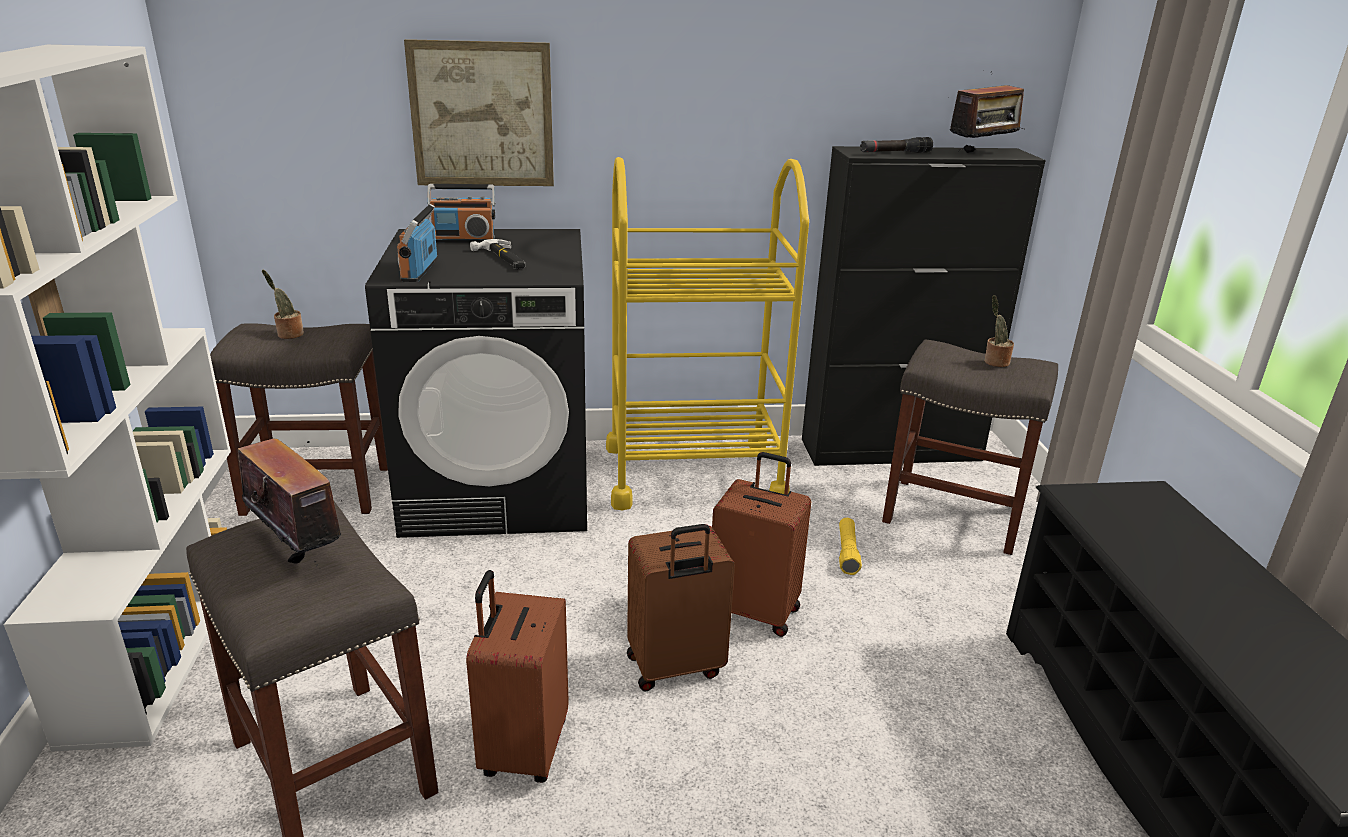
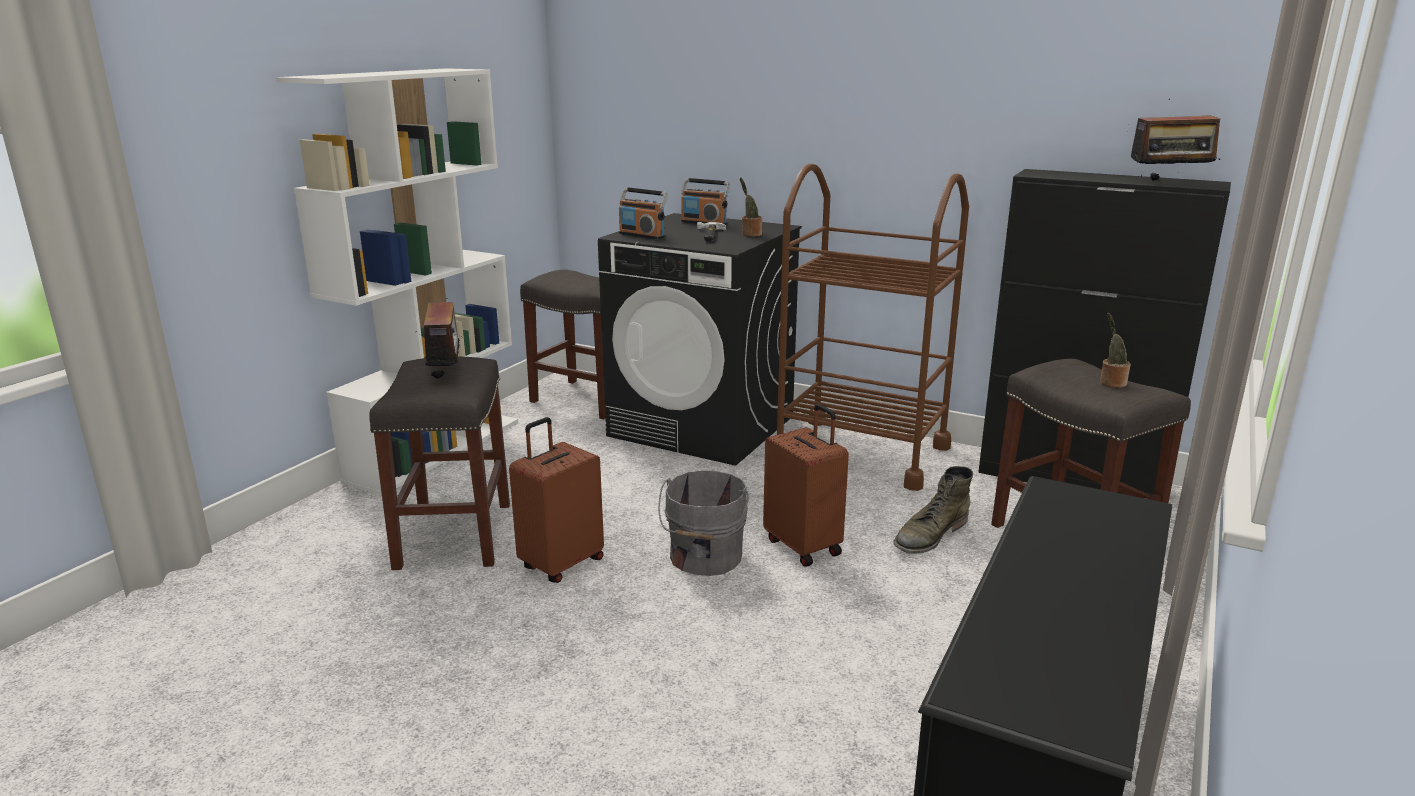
camera: 35 degrees right, 5 degrees down
(288, 334) = (581, 278): potted plant -> potted plant (750, 234)
(419, 271) = (642, 235): radio -> radio turned 90 degrees counterclockwise
(482, 115) = (739, 129): picture -> none
(675, 668) = (704, 558): brown suitcase -> grey bucket
(693, 473) = (861, 452): yellow cart -> brown cart
(847, 553) = (930, 535): yellow flashlight -> green boot
(895, 153) = (1071, 176): black flashlight -> none

